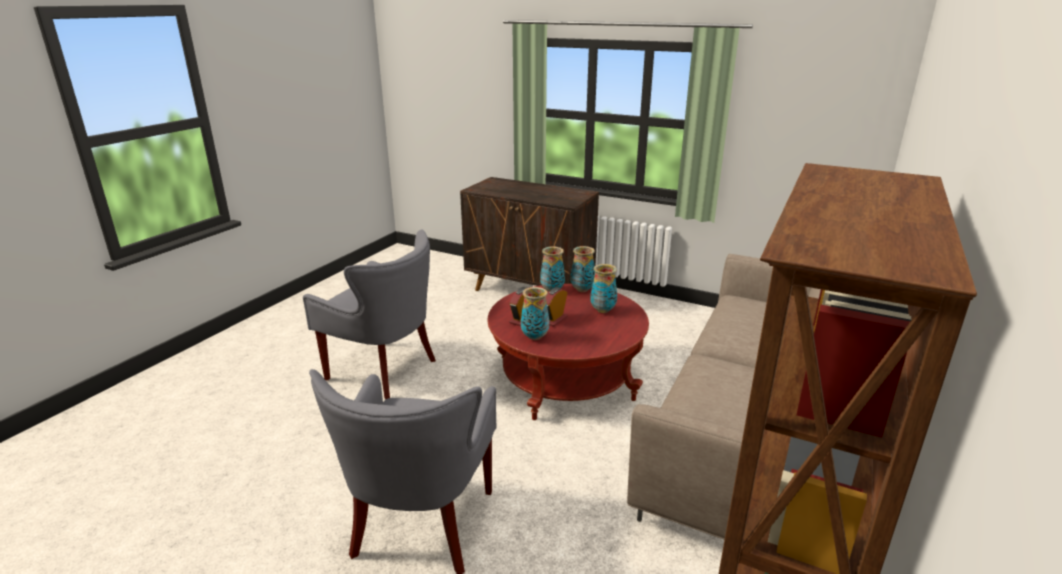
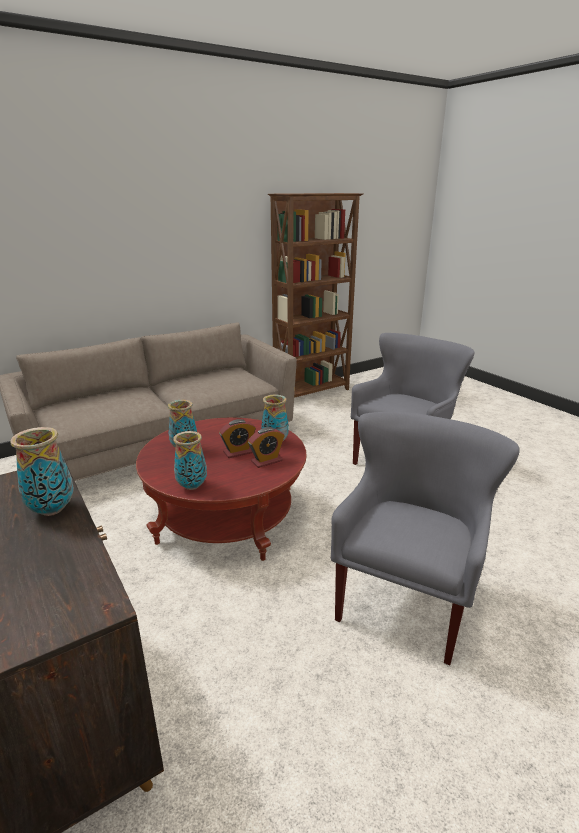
camera: 150 degrees left, 0 degrees up
(384, 371) = (406, 602): grey armchair -> grey armchair turned 60 degrees clockwise
(582, 290) = (162, 476): vase -> vase (52, 509)

